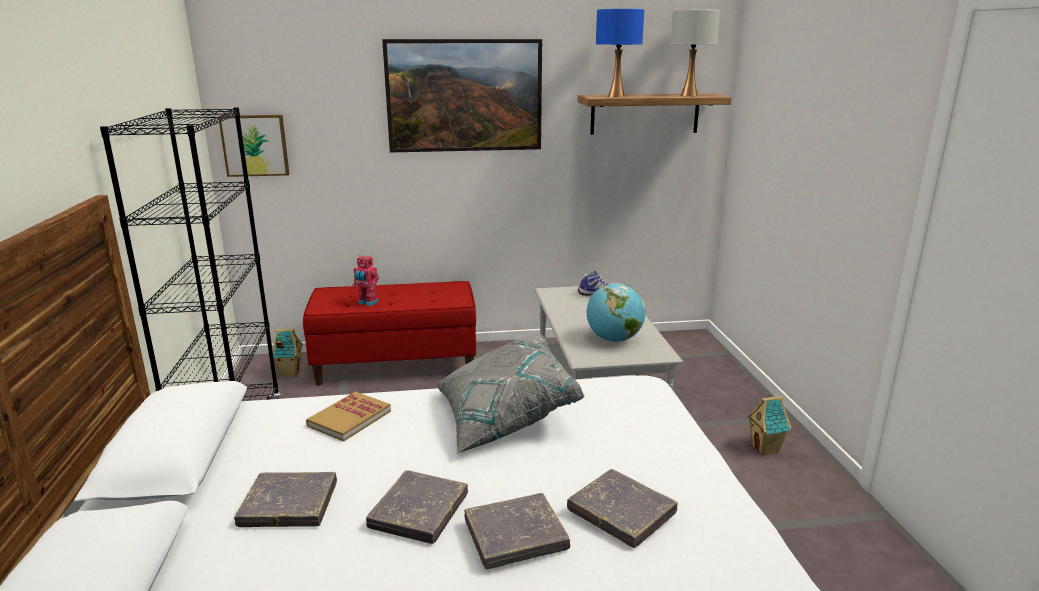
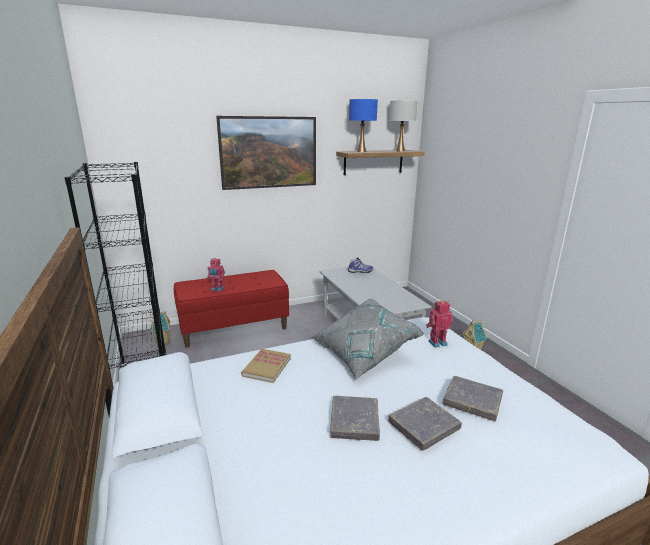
camera: 15 degrees left, 0 degrees up
(255, 145) = (129, 188): picture -> none
(289, 505) = (266, 431): grey book -> none
(614, 340) = (386, 297): globe -> none
(633, 417) = (437, 342): none -> toy robot

